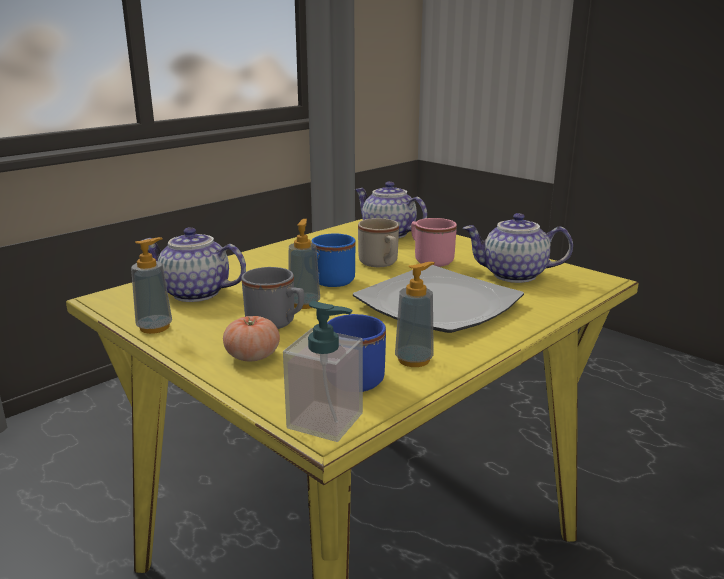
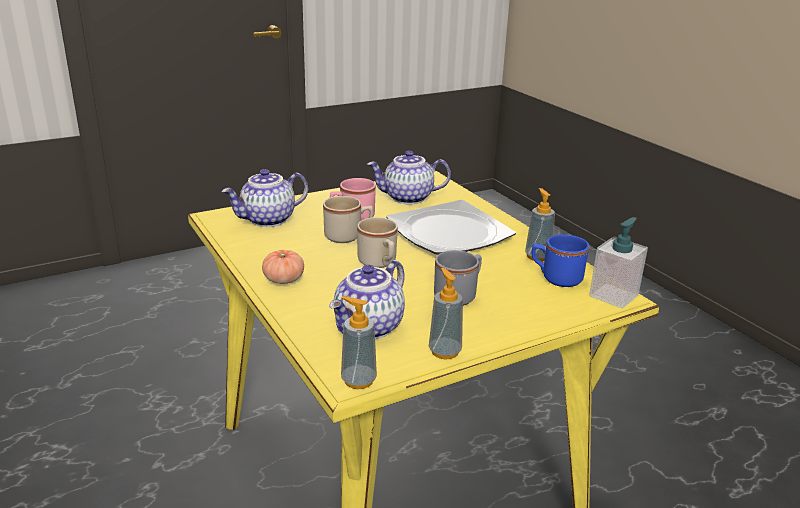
camera: 75 degrees left, 5 degrees up
(252, 356) = (517, 310): tomato -> tomato (283, 279)
(304, 303) = (423, 279): soap dispenser -> soap dispenser (358, 380)
(328, 282) = (379, 263): blue mug -> beige mug
(513, 275) = (407, 198): teapot -> teapot turned 60 degrees clockwise

